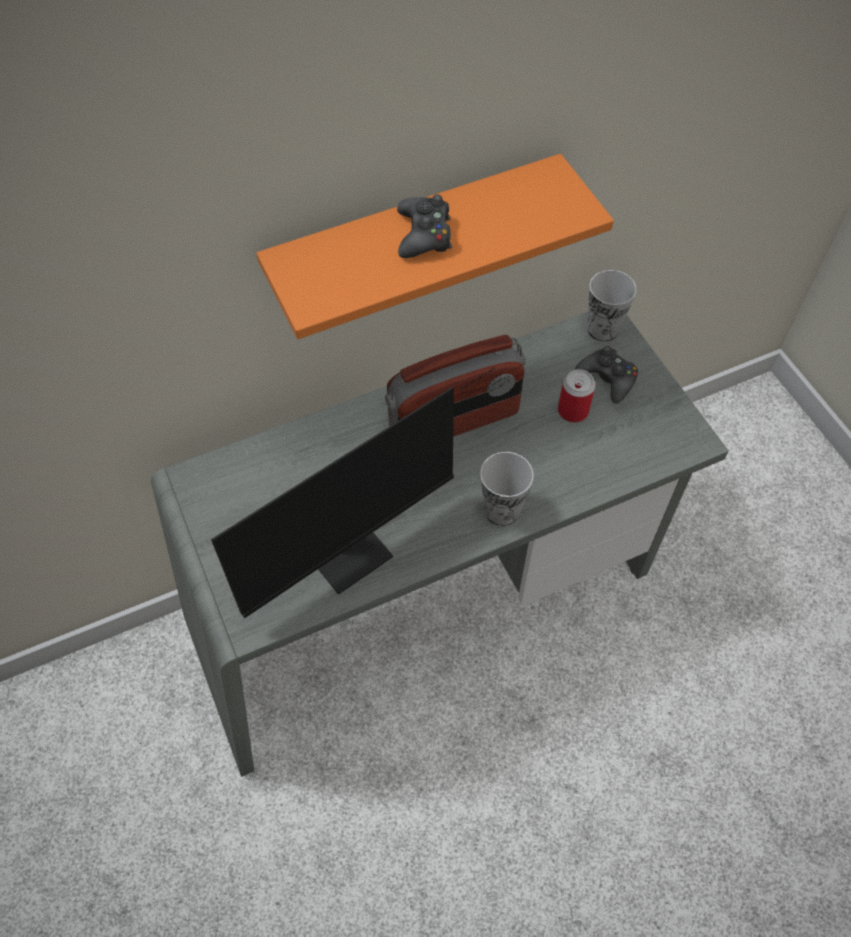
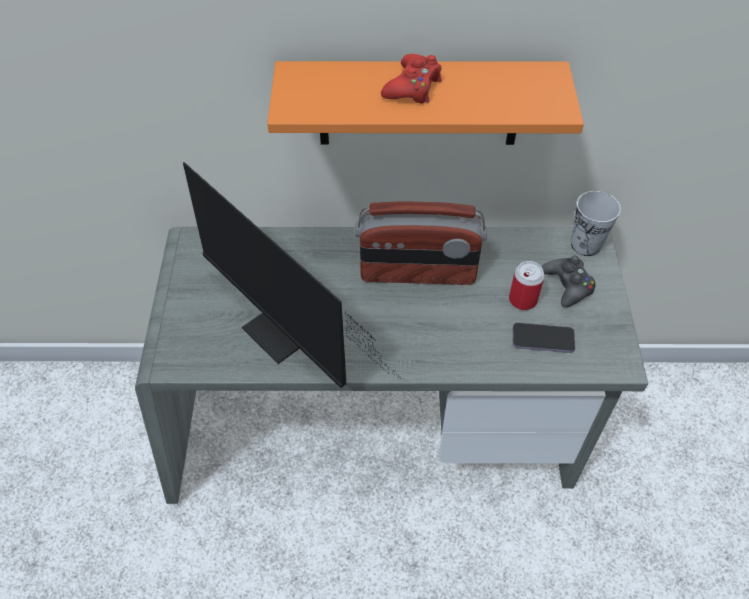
camera: 25 degrees right, 5 degrees down
(358, 547) = (287, 338): monitor -> monitor turned 60 degrees clockwise
(424, 235) = (413, 87): black game controller -> red game controller
(502, 509) = (418, 354): cup -> none
(612, 444) = (543, 339): none -> phone

